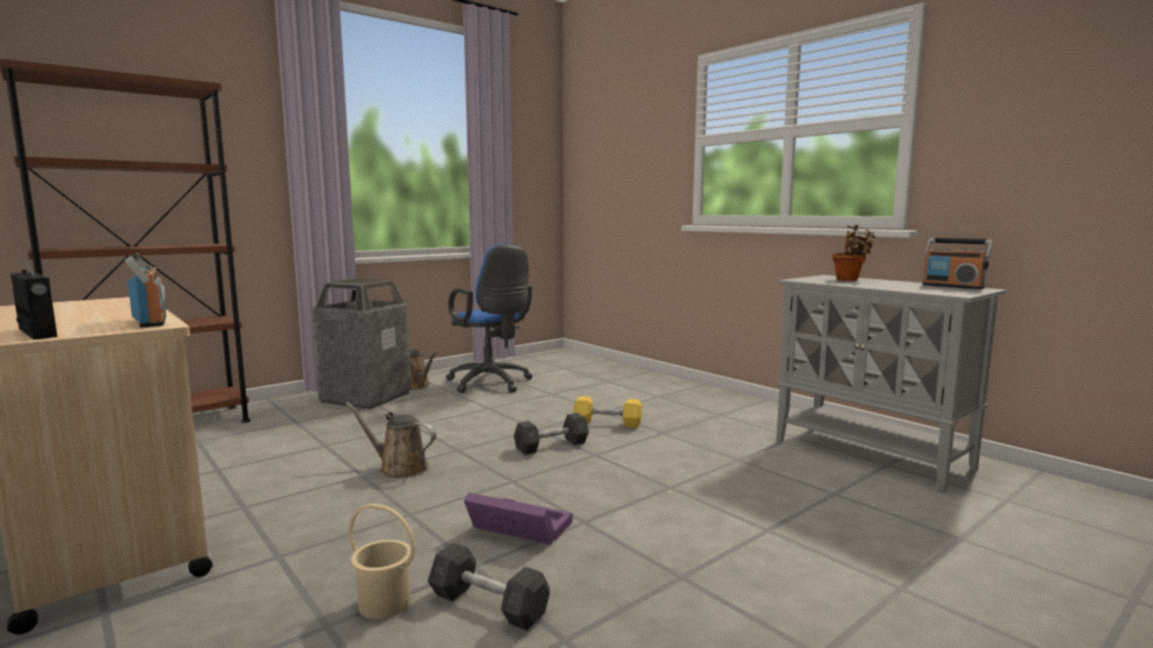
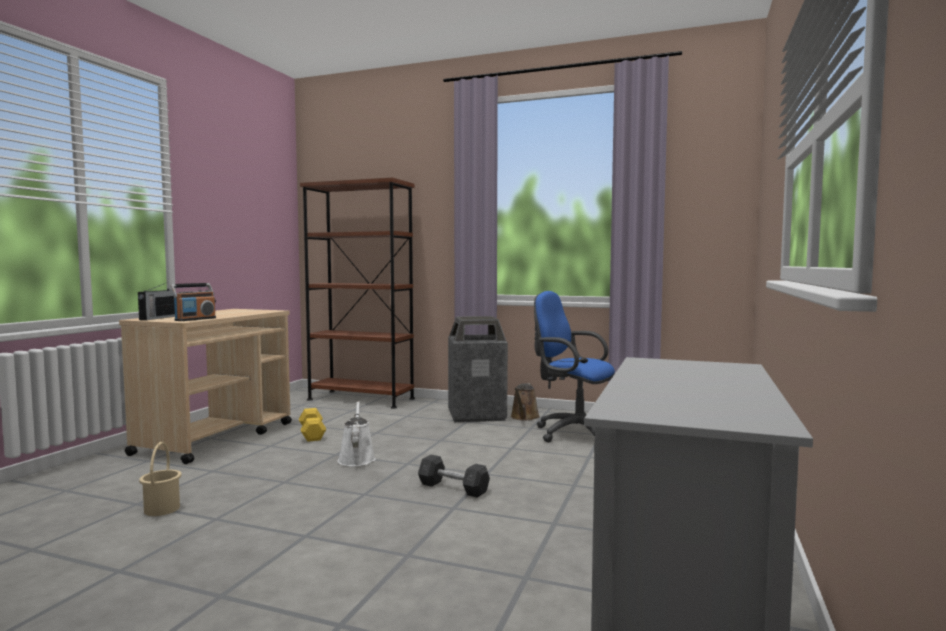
camera: 60 degrees right, 5 degrees down
(399, 468) = (356, 459): brown watering can -> white watering can
(488, 605) = (163, 536): grey dumbbell -> none
(491, 384) = (573, 433): blue office chair -> blue office chair turned 105 degrees clockwise
(516, 528) = (280, 516): purple storage box -> none
(607, 423) = (542, 494): yellow dumbbell -> yellow dumbbell (312, 434)
(849, 279) = (710, 372): potted plant -> none
(953, 286) = (749, 409): radio -> none

